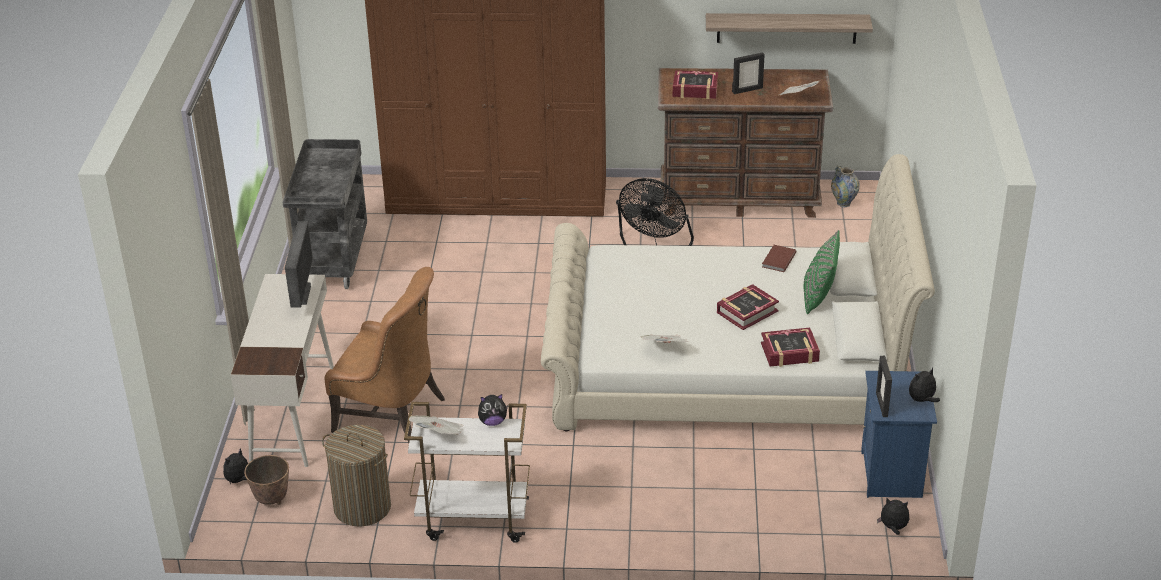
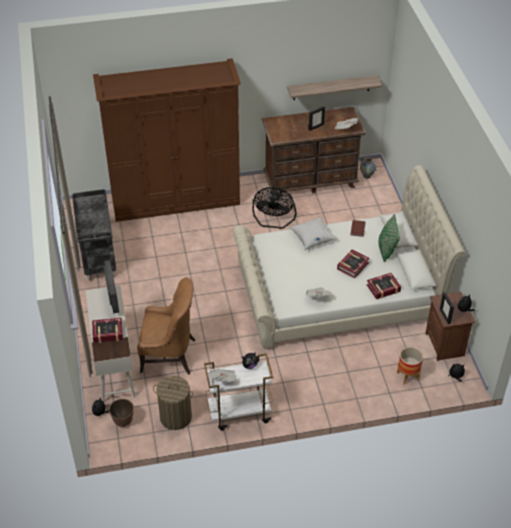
camera: 15 degrees left, 10 degrees up
(693, 262) = (312, 238): none -> grey pillow
(695, 89) = (287, 130): book -> book (108, 333)
(802, 513) = (407, 376): none -> planter
(892, 474) = (445, 344): blue nightstand -> brown nightstand

